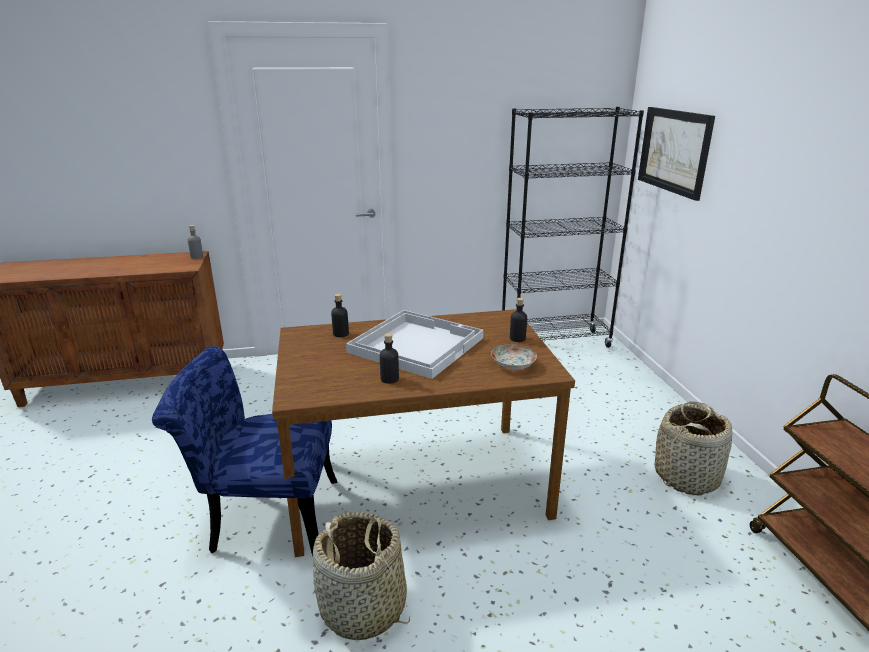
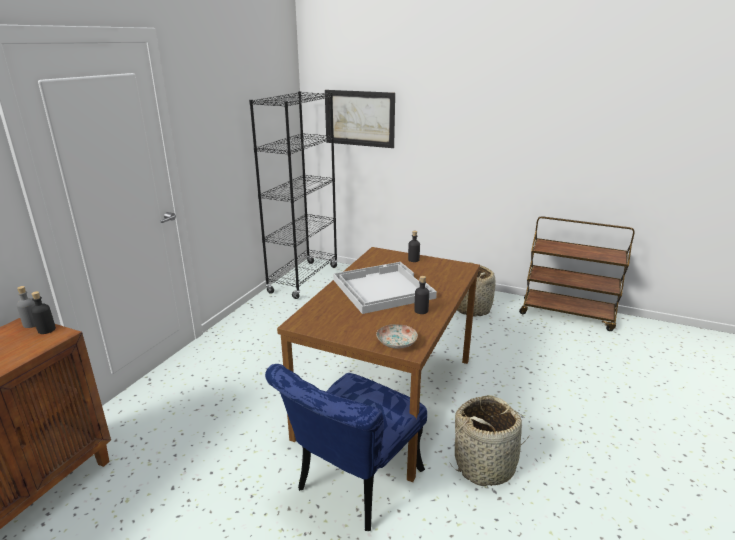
camera: 55 degrees left, 0 degrees up
(341, 334) = (327, 307): black bottle -> black bottle (46, 330)
(514, 364) = (445, 271): plate -> plate (397, 343)

